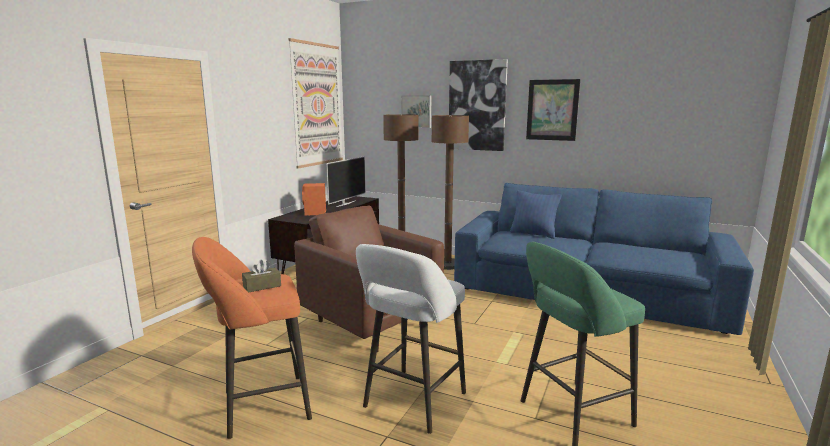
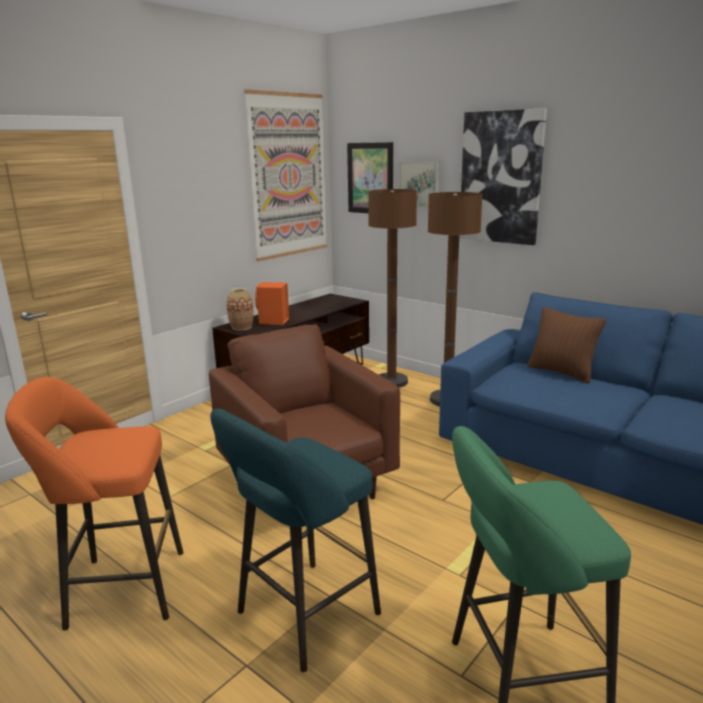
camera: 15 degrees right, 5 degrees up
(262, 286) = (107, 447): brown tissue box -> none
(292, 218) = (241, 327): none -> vase
(345, 203) = (321, 307): television -> none
(412, 403) = (302, 617): white stool -> turquoise stool
(533, 234) = (561, 372): blue pillow -> brown pillow
(552, 110) = (610, 186): picture -> picture (370, 178)

